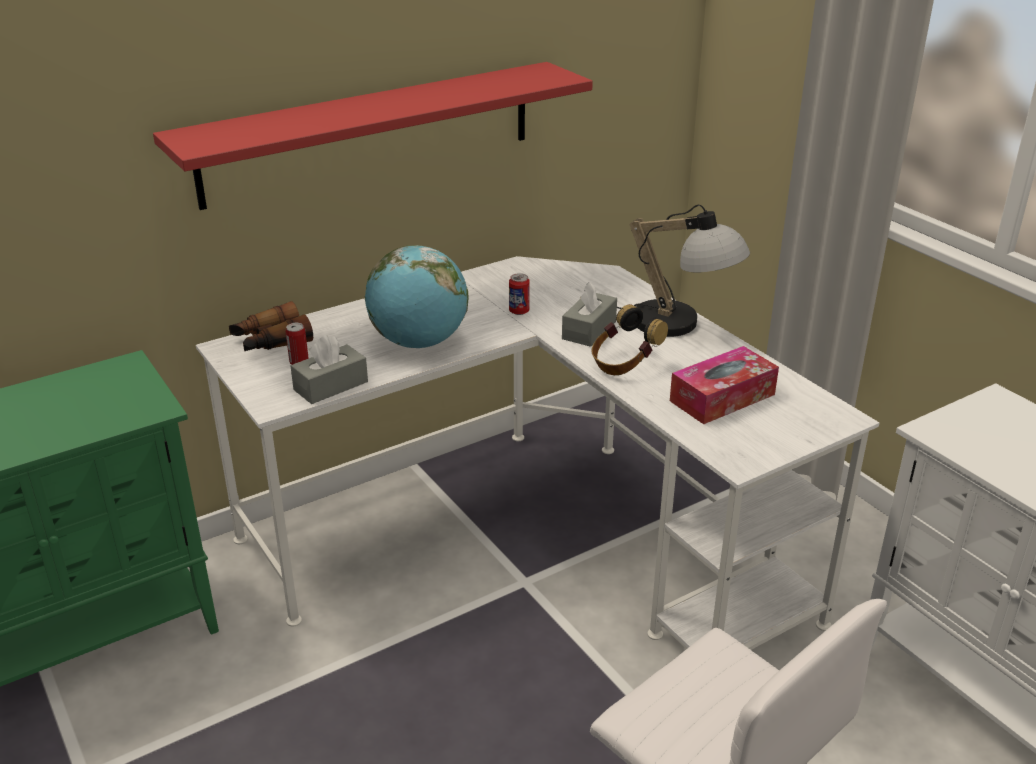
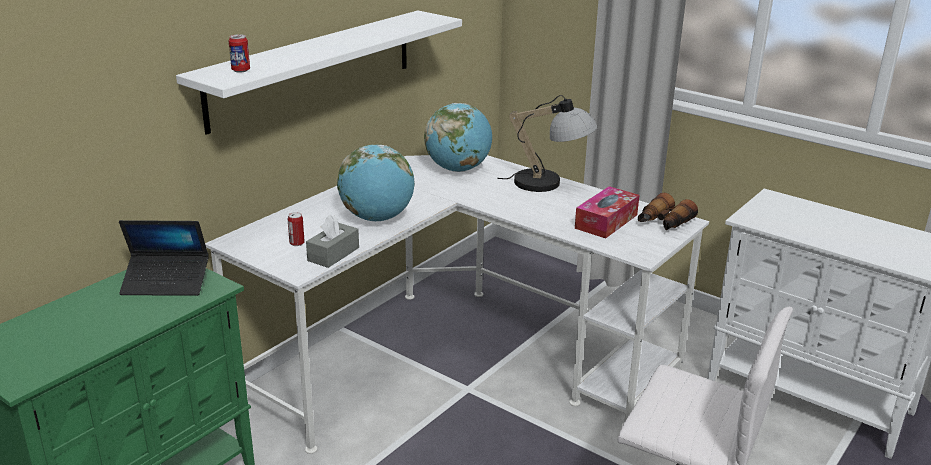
camera: 20 degrees left, 5 degrees down
(106, 393) = (166, 283): none -> laptop
(271, 341) = (263, 233): binoculars -> binoculars (663, 223)
(370, 133) = (314, 68): red shelf -> white shelf
(519, 311) = (433, 189): can -> can (241, 70)
(571, 286) = (458, 169): none -> globe
(589, 330) = (490, 194): grey tissue box -> none
(624, 364) = (529, 211): headphones -> none

